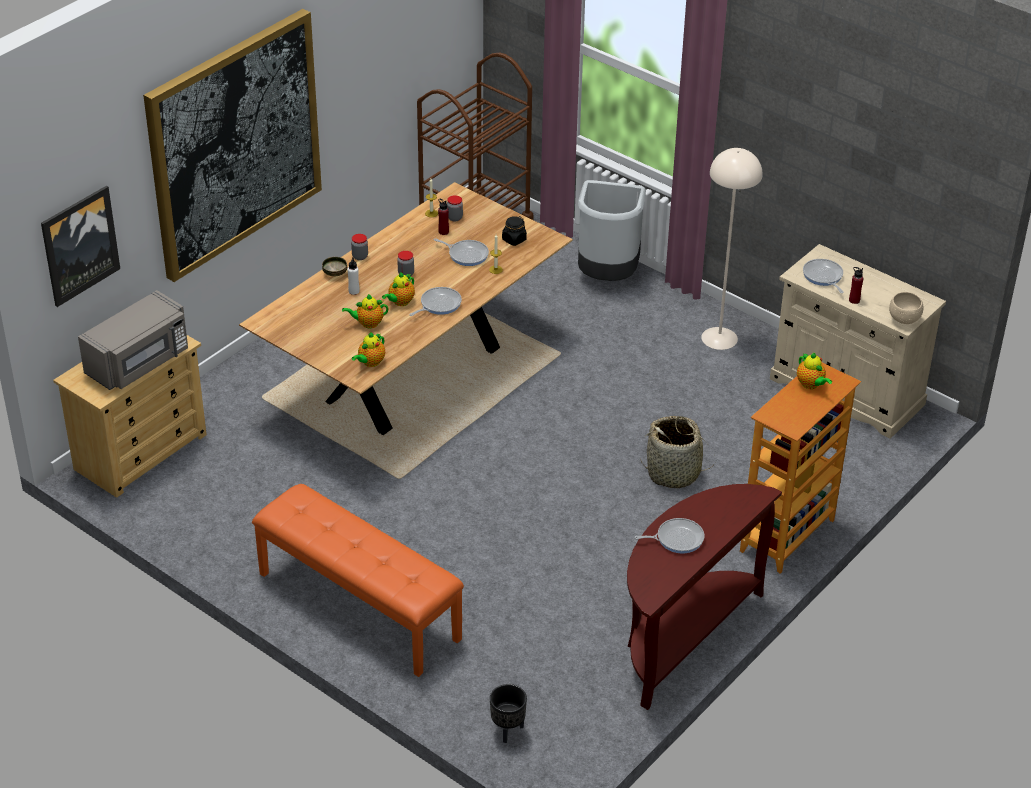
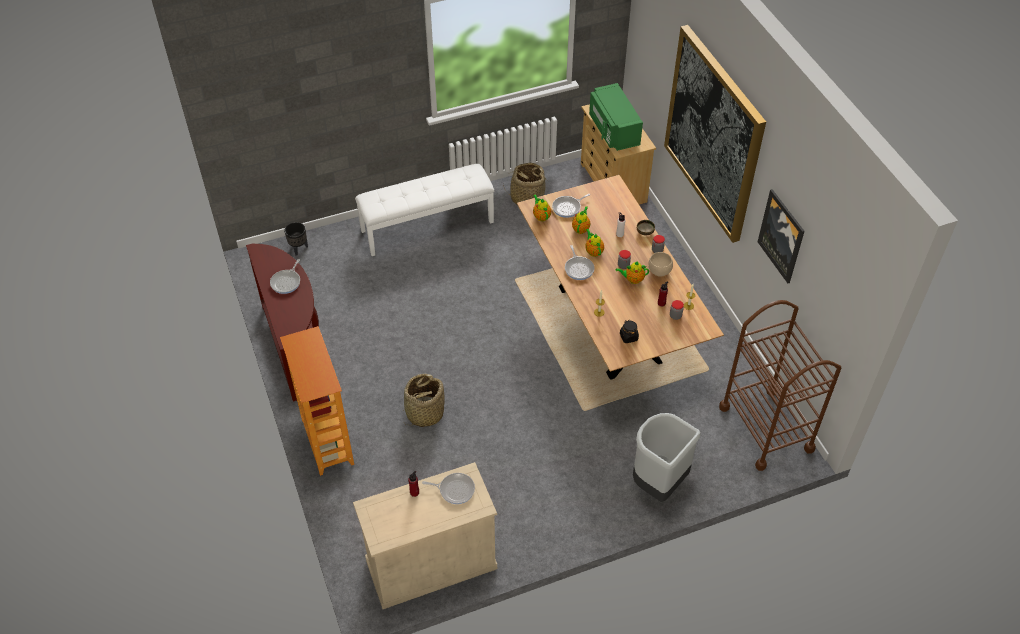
camera: 120 degrees right, 10 degrees up
(79, 245) = (648, 54): picture -> picture (782, 236)
(139, 362) = (613, 130): grey microwave -> green microwave
(229, 525) = (527, 198): none -> basket
(357, 606) = (427, 225): orange bench -> white bench
(466, 254) = (626, 304): frying pan -> frying pan (568, 208)
(719, 338) = (542, 517): beige floor lamp -> none
(811, 385) = (320, 373): teapot -> teapot (632, 279)
(905, 320) = (370, 511): beige bowl -> beige bowl (659, 272)

